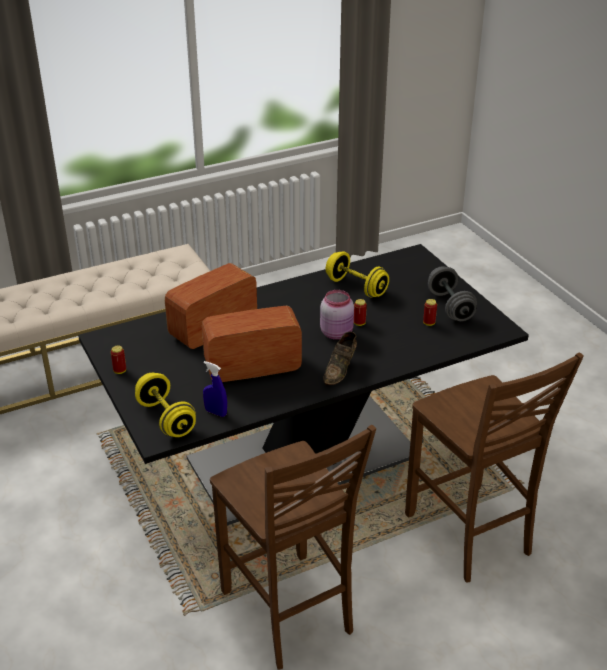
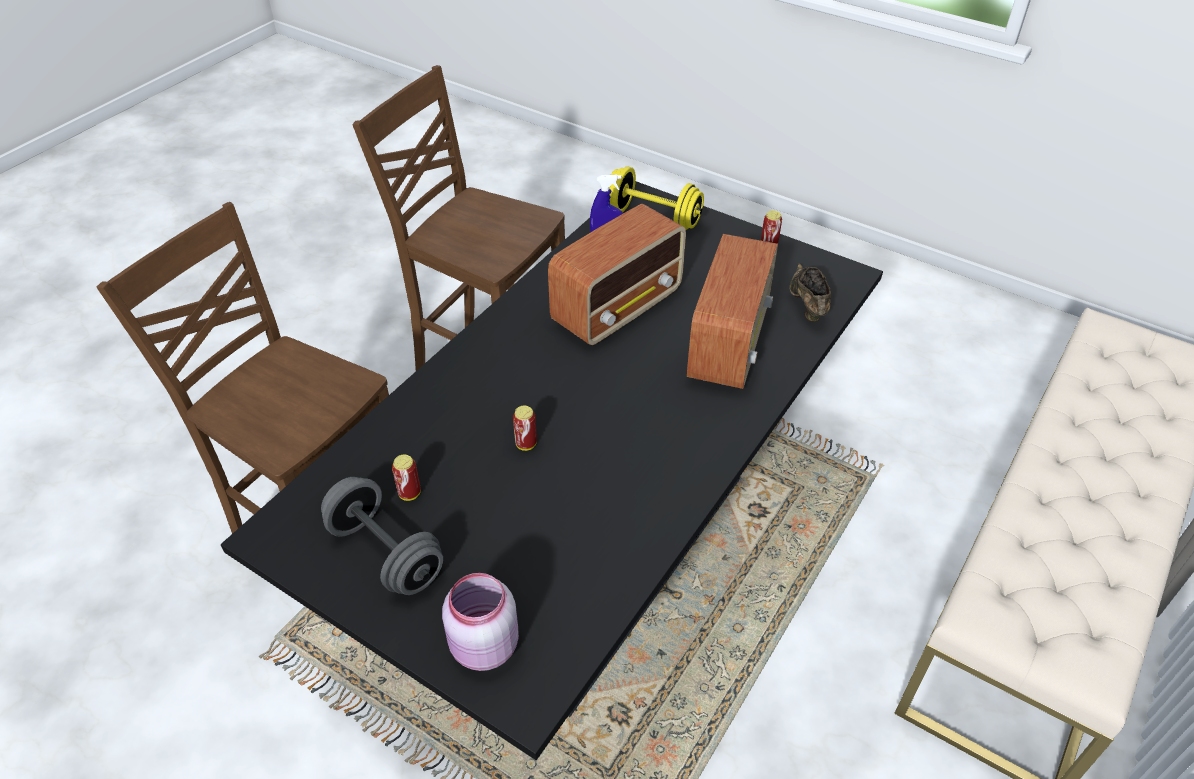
camera: 150 degrees right, 10 degrees up
(337, 333) = (547, 410): pink jar -> pink jar (482, 647)
(340, 369) = (500, 350): brown shoe -> brown shoe (806, 305)
(356, 287) = (585, 528): yellow dumbbell -> none

